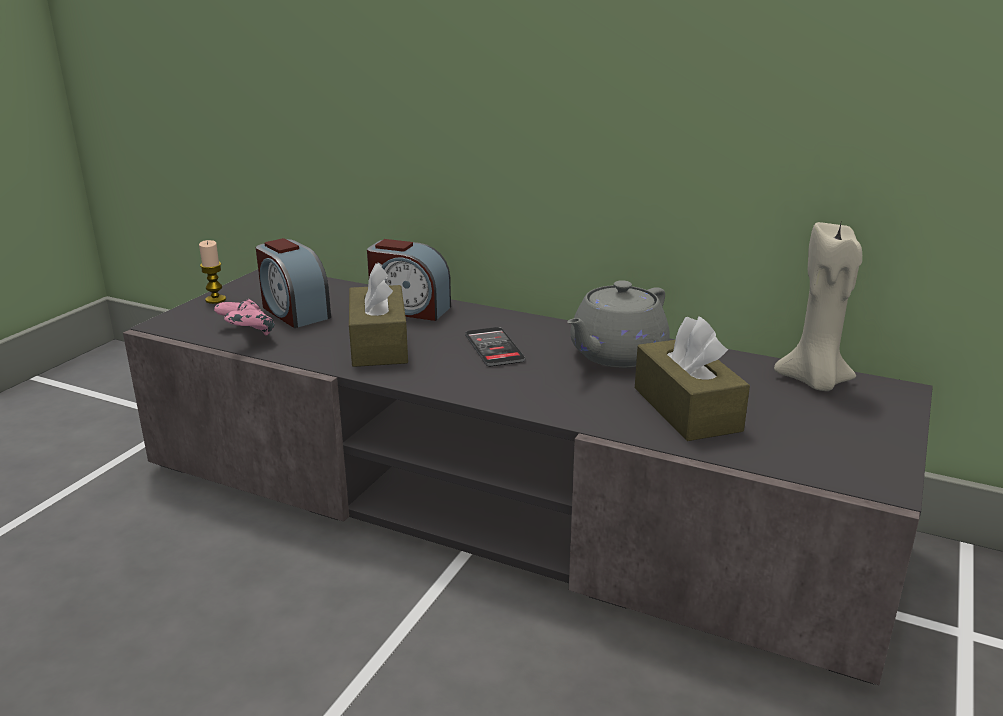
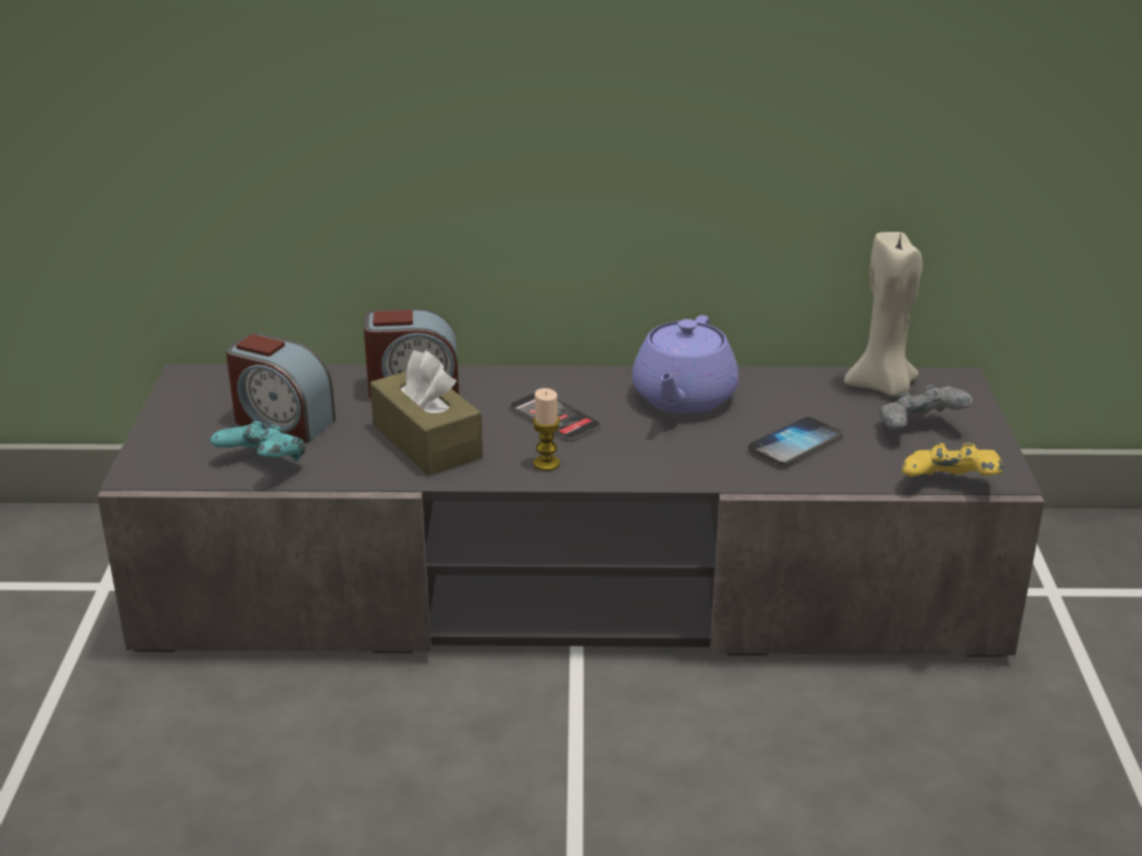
camera: 25 degrees left, 5 degrees up
(215, 300) = (163, 426): candle -> candle (546, 463)
(246, 336) = (262, 466): pink game controller -> turquoise game controller
(616, 355) = (683, 398): grey teapot -> purple teapot
(686, 409) = (795, 444): brown tissue box -> phone
(816, 480) = (950, 487): none -> yellow game controller
(823, 424) = (920, 430): none -> grey game controller

